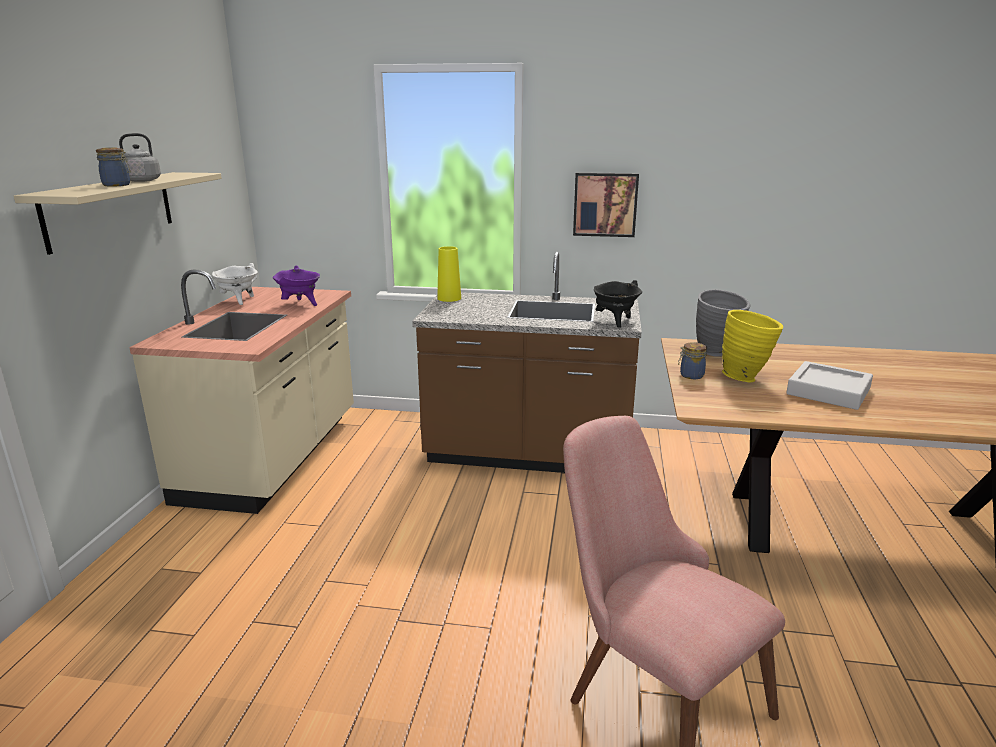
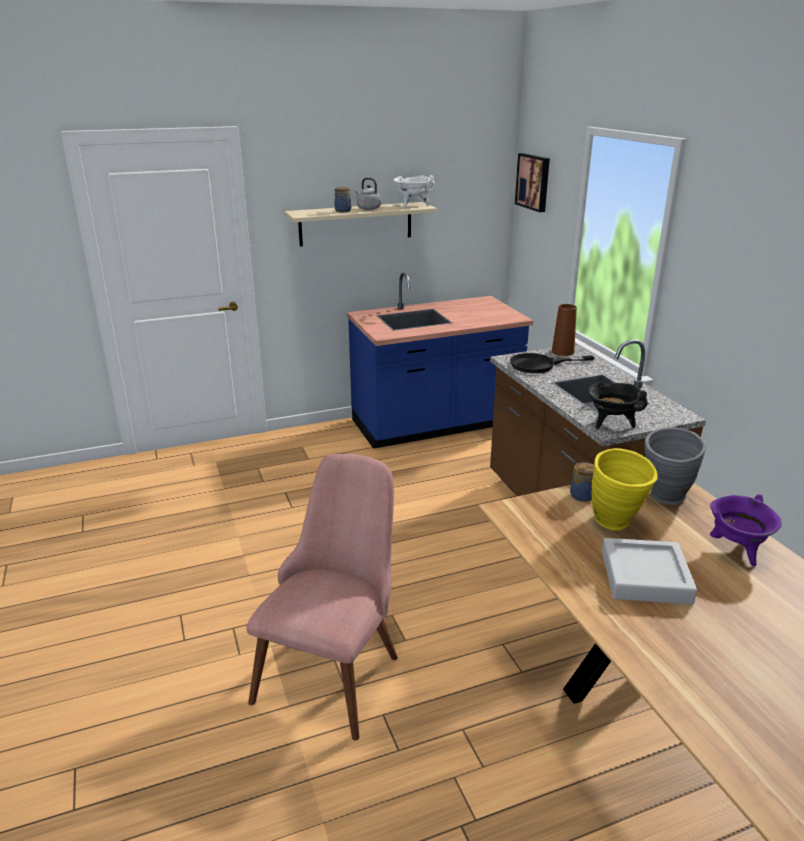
camera: 60 degrees right, 5 degrees up
(238, 301) = (456, 303): white cooking pot -> white cooking pot (412, 205)
(274, 456) = (436, 424): beige counter -> blue counter
(300, 304) = (477, 319): purple cooking pot -> purple cooking pot (737, 550)
(449, 298) = (562, 351): yellow vase -> brown vase
(464, 311) = (540, 365): none -> black frying pan
(605, 204) = (723, 306): picture -> picture (534, 182)

